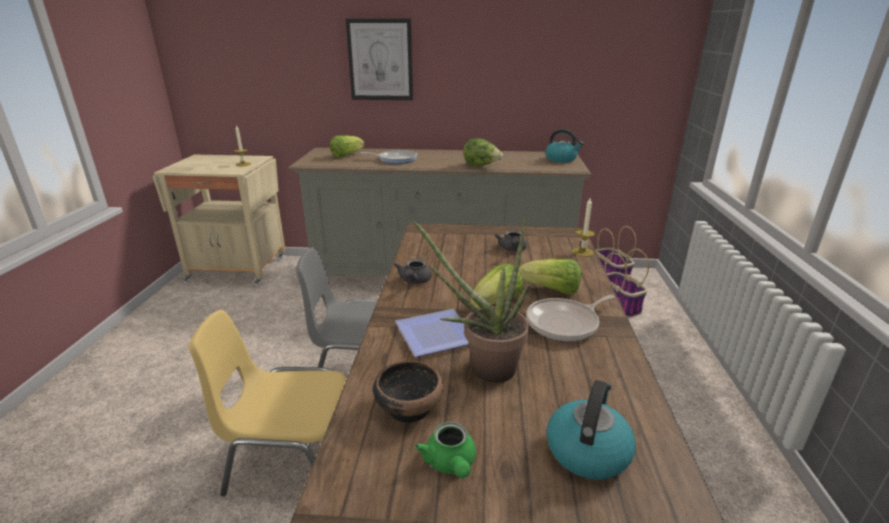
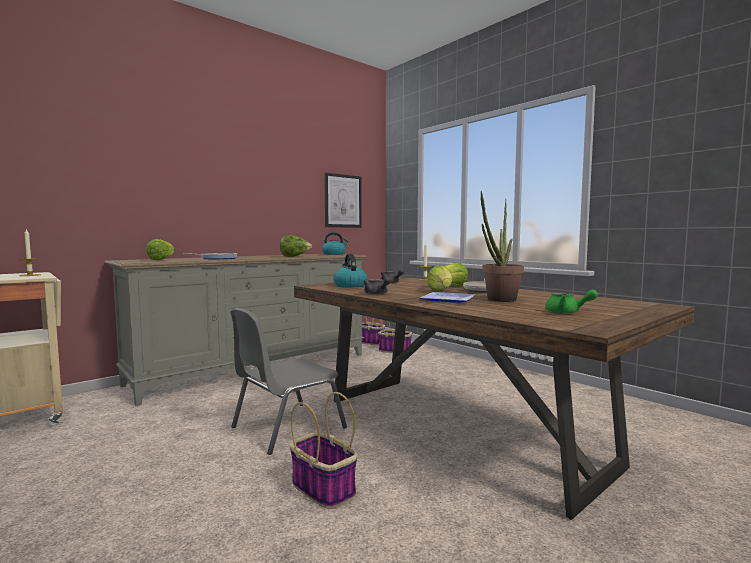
camera: 45 degrees left, 20 degrees down
(292, 455) = (322, 488): yellow chair -> basket
(380, 60) = (179, 179): picture -> picture (343, 201)
(409, 407) = (508, 310): bowl -> none
(587, 450) = (587, 302): kettle -> kettle (349, 285)

